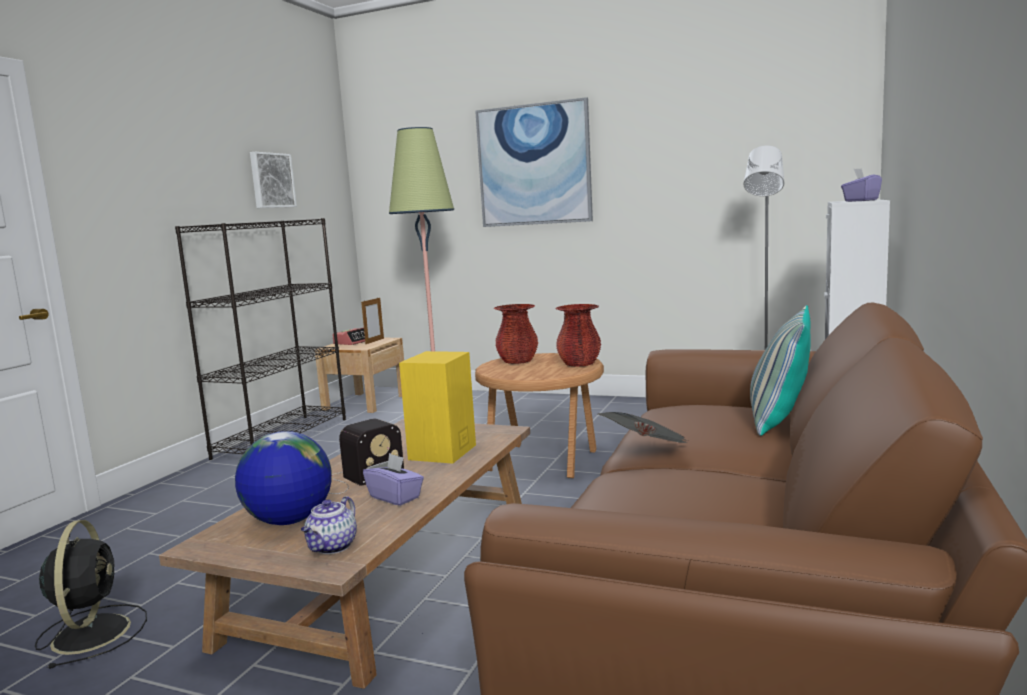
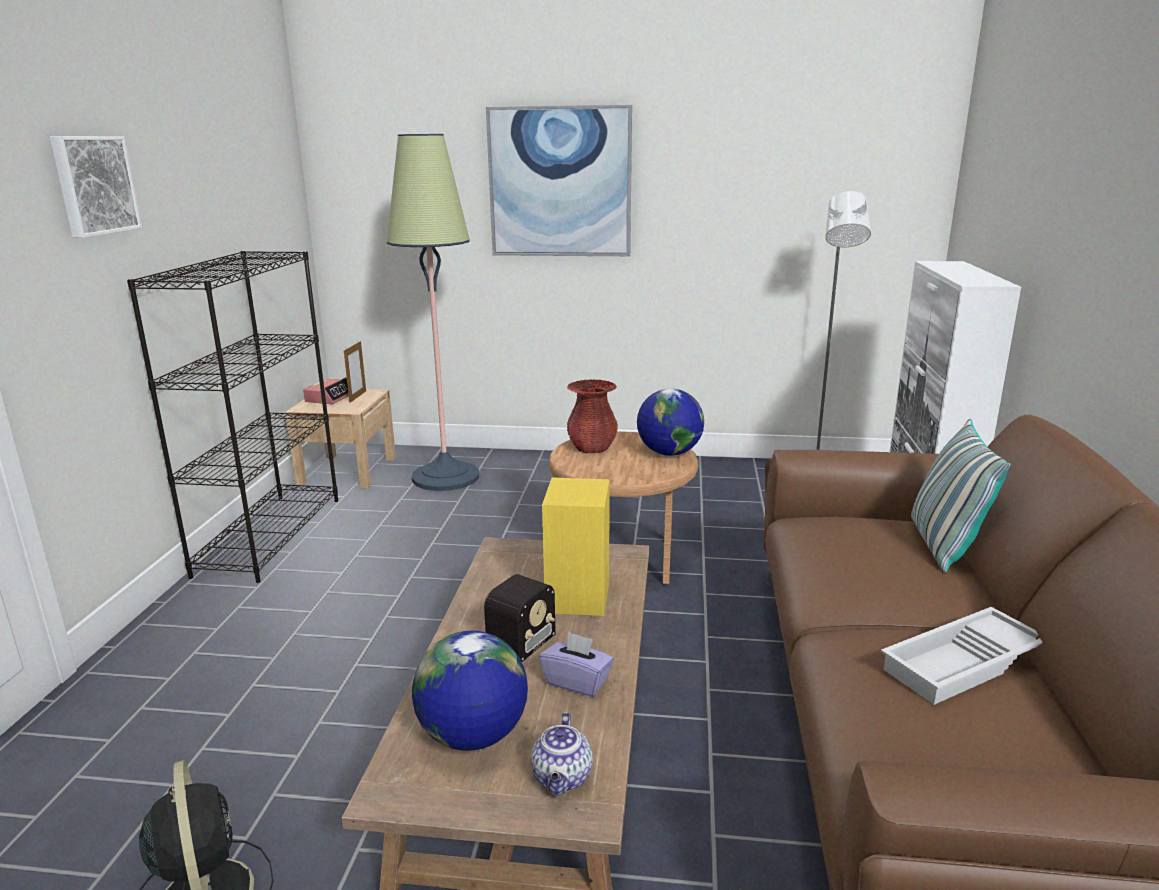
camera: 15 degrees left, 10 degrees up
(271, 180) = (225, 196): picture -> picture (94, 185)
(579, 364) = (669, 453): red vase -> globe
(647, 452) = (852, 607): newspaper -> none
(712, 486) = (964, 665): none -> white tray
(860, 201) = (982, 280): purple tissue box -> none

